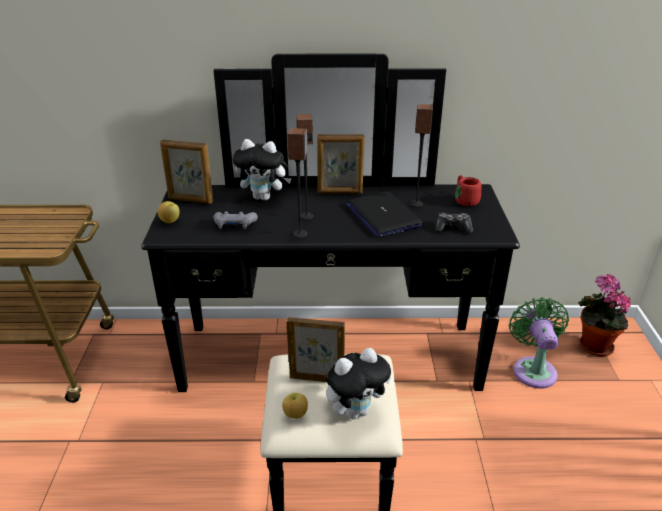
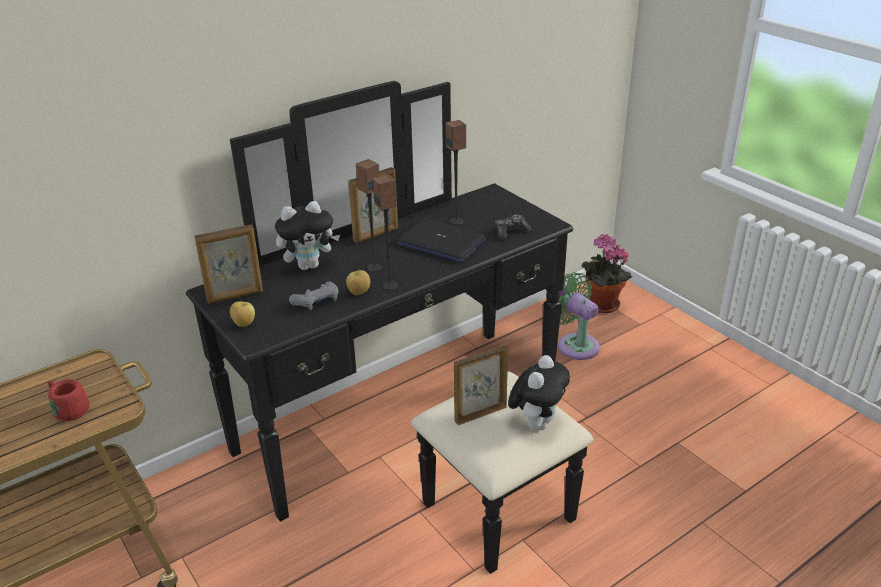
camera: 35 degrees left, 0 degrees up
(295, 415) = (495, 450): apple -> apple (359, 293)
(464, 199) = (491, 204): red mug -> red mug (68, 410)

